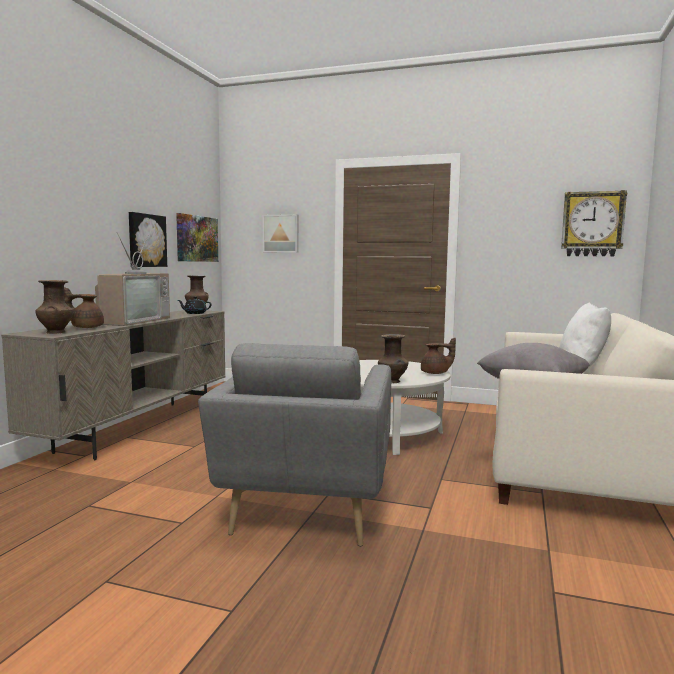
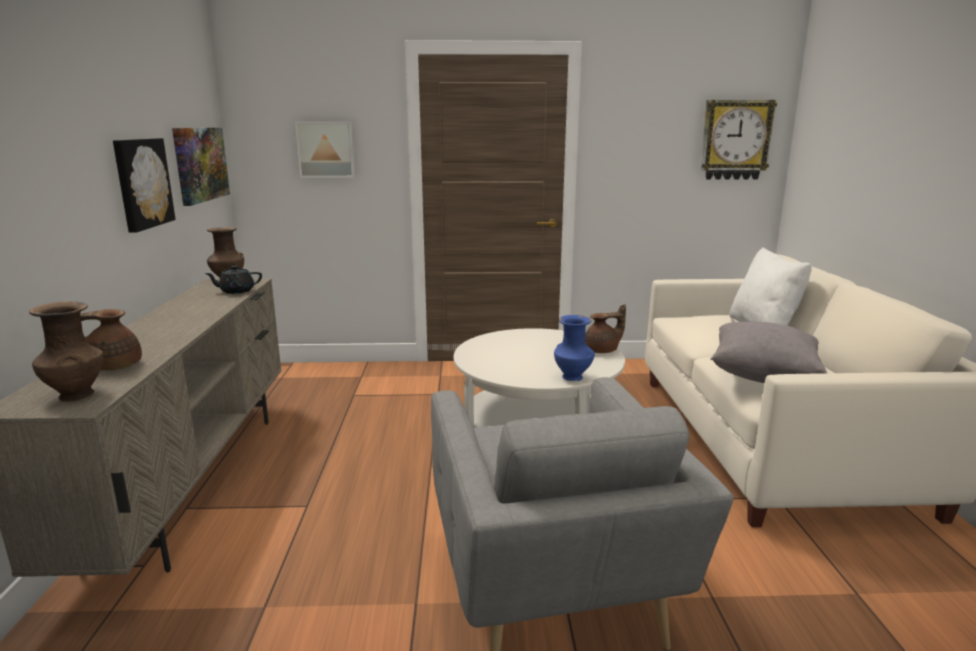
camera: 20 degrees left, 10 degrees up
(132, 321) = (166, 330): television -> none
(392, 382) = (573, 377): brown vase -> blue vase

